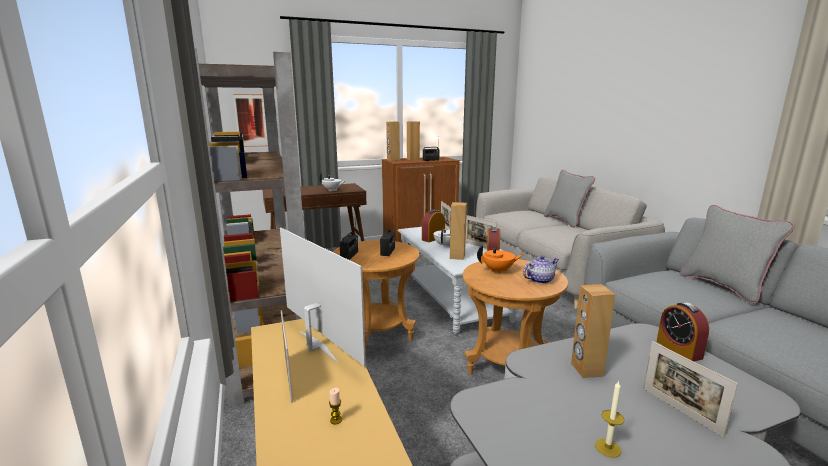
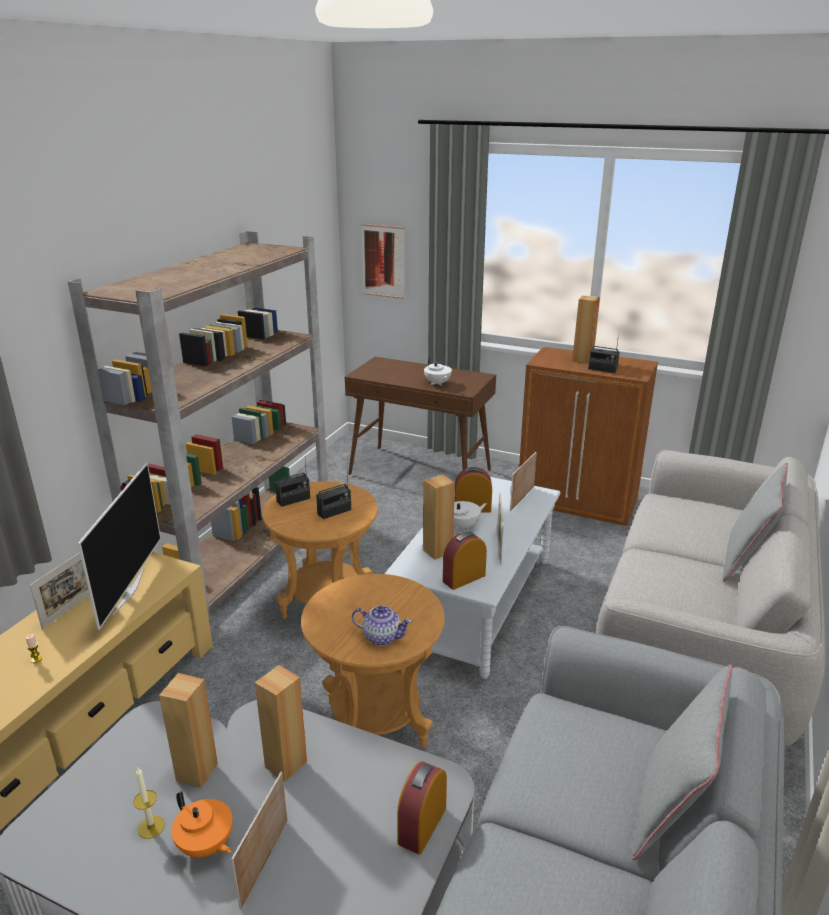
camera: 45 degrees right, 10 degrees up
(393, 160) = (551, 353): brown speaker -> brown speaker (196, 772)
(498, 271) = (373, 599): orange teapot -> orange teapot (206, 846)

